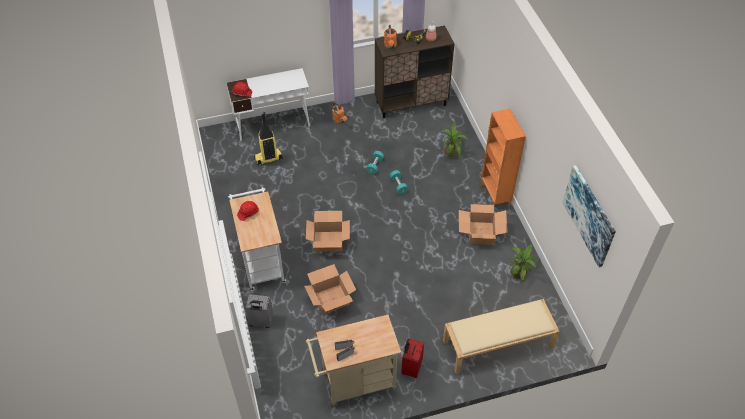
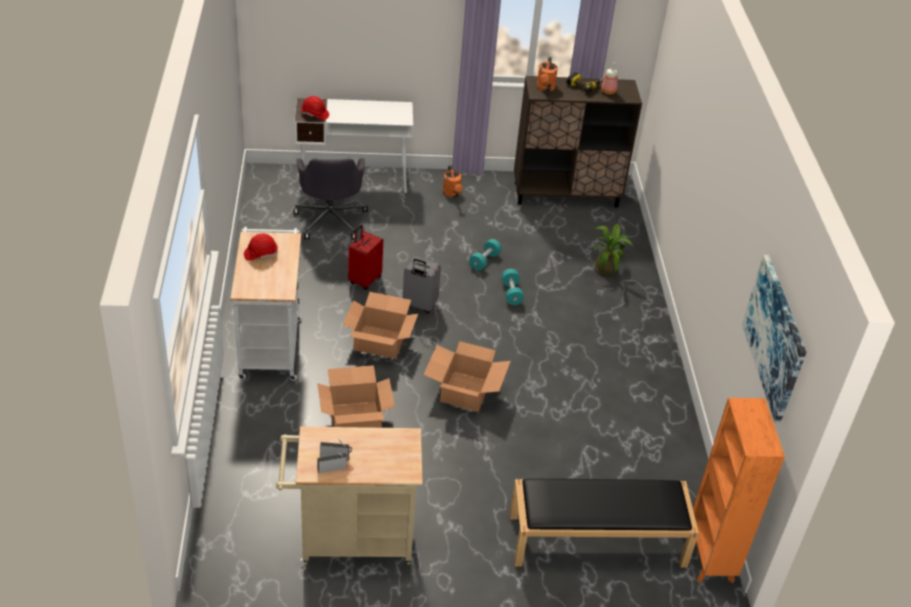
camera: 10 degrees right, 10 degrees down
(261, 321) = (238, 423): grey suitcase -> grey suitcase (419, 305)
(268, 158) = (331, 220): vacuum cleaner -> grey office chair
(411, 367) = (446, 540): red suitcase -> red suitcase (364, 280)
(480, 233) = (617, 382): cardboard box -> cardboard box (464, 391)
(495, 195) = (656, 337): orange bookcase -> orange bookcase (709, 558)
(497, 344) = (596, 540): beige bench -> black bench
(520, 273) = (664, 449): potted plant -> none

